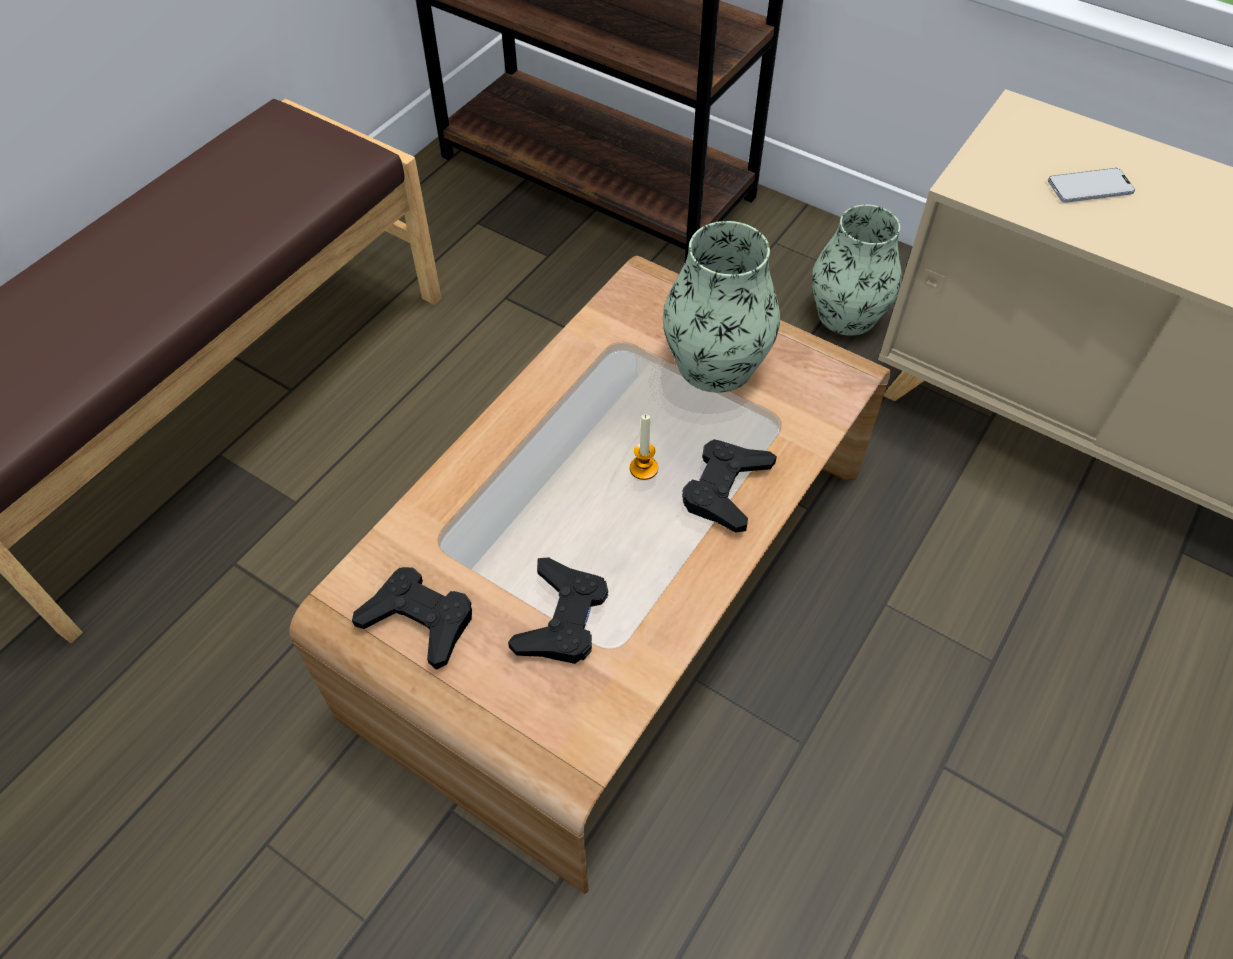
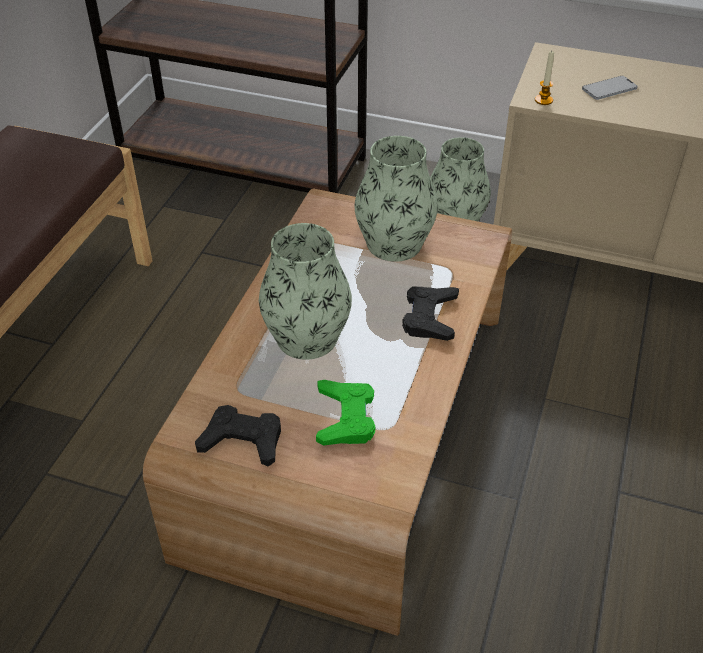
camera: 15 degrees left, 10 degrees down
(551, 484) = (306, 337): none -> vase
(562, 618) = (345, 418): black game controller -> green game controller
(643, 468) = (368, 315): candle -> candle (543, 100)

